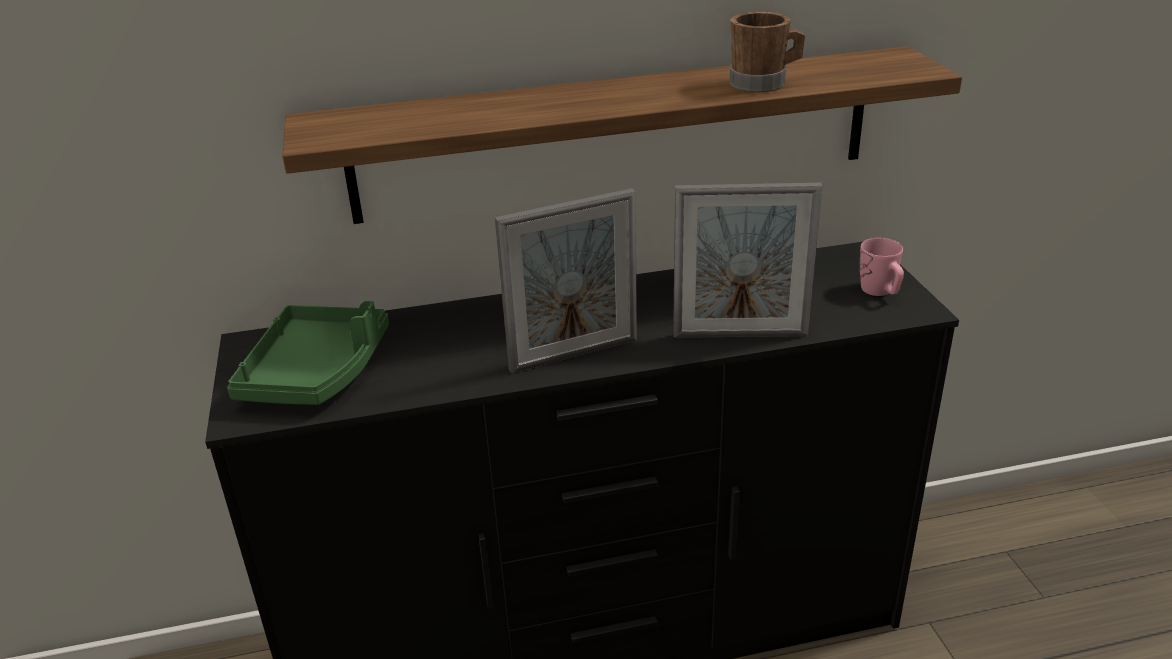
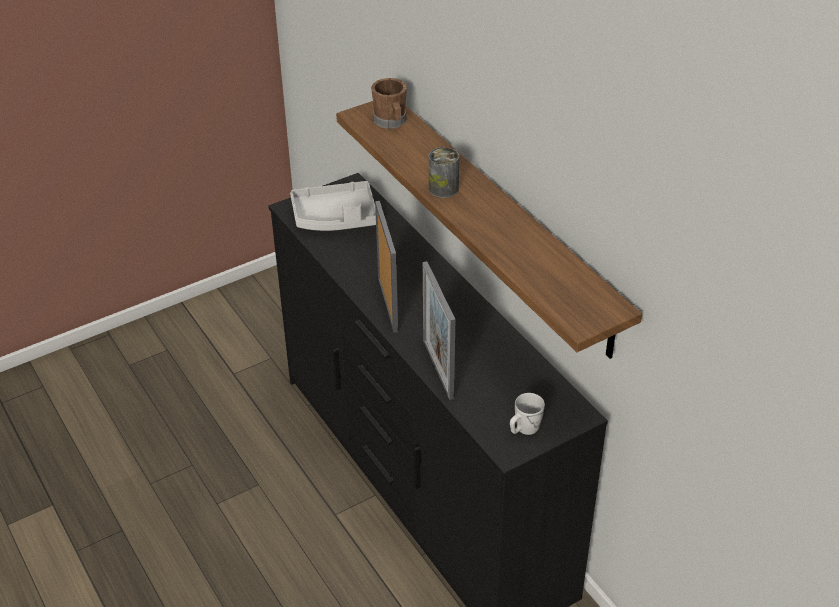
camera: 70 degrees right, 10 degrees up
(317, 372) = (335, 217): green tray -> grey tray
(574, 355) = (388, 305): picture frame -> picture frame turned 150 degrees counterclockwise
(579, 106) = (443, 189): none -> can
(764, 83) = (518, 254): brown mug -> brown mug (391, 122)
(880, 292) = (524, 429): pink mug -> white mug

